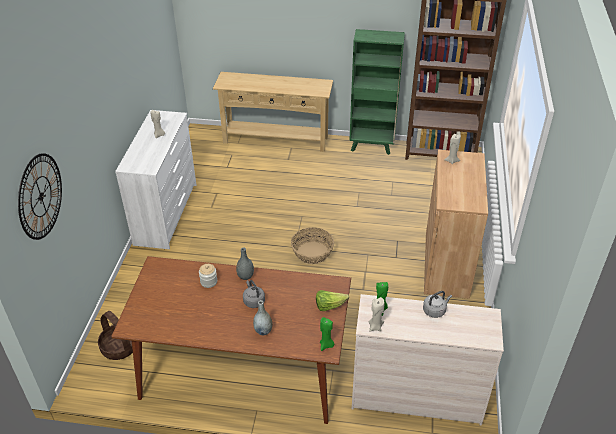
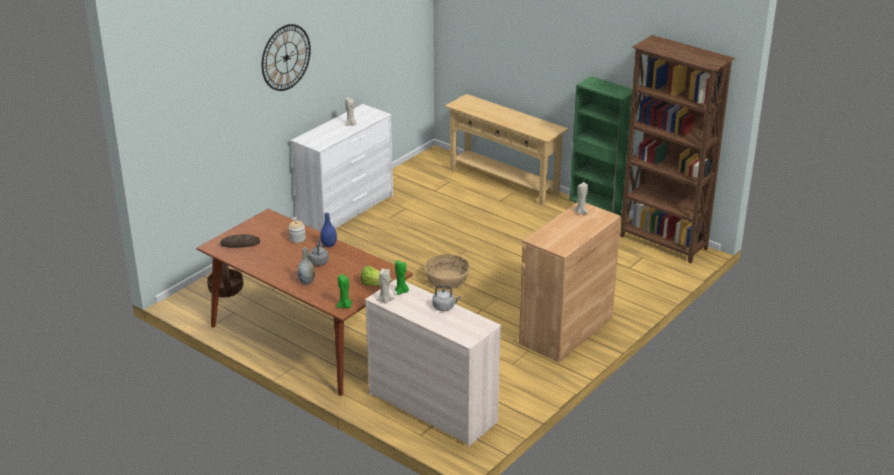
camera: 30 degrees right, 10 degrees down
(40, 196) = (190, 119): wall clock -> wall clock (286, 57)
(155, 312) = (240, 244): none -> bread
(245, 276) = (329, 245): grey vase -> blue vase

